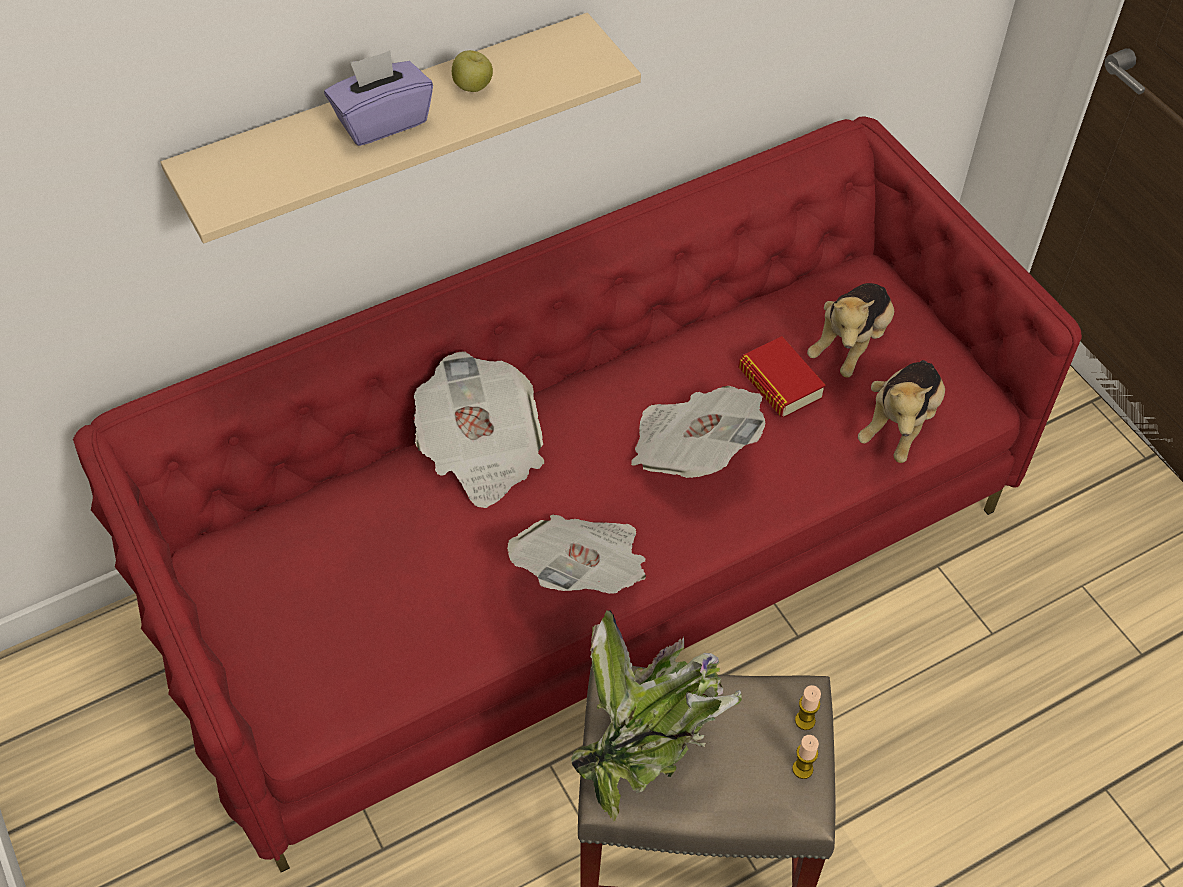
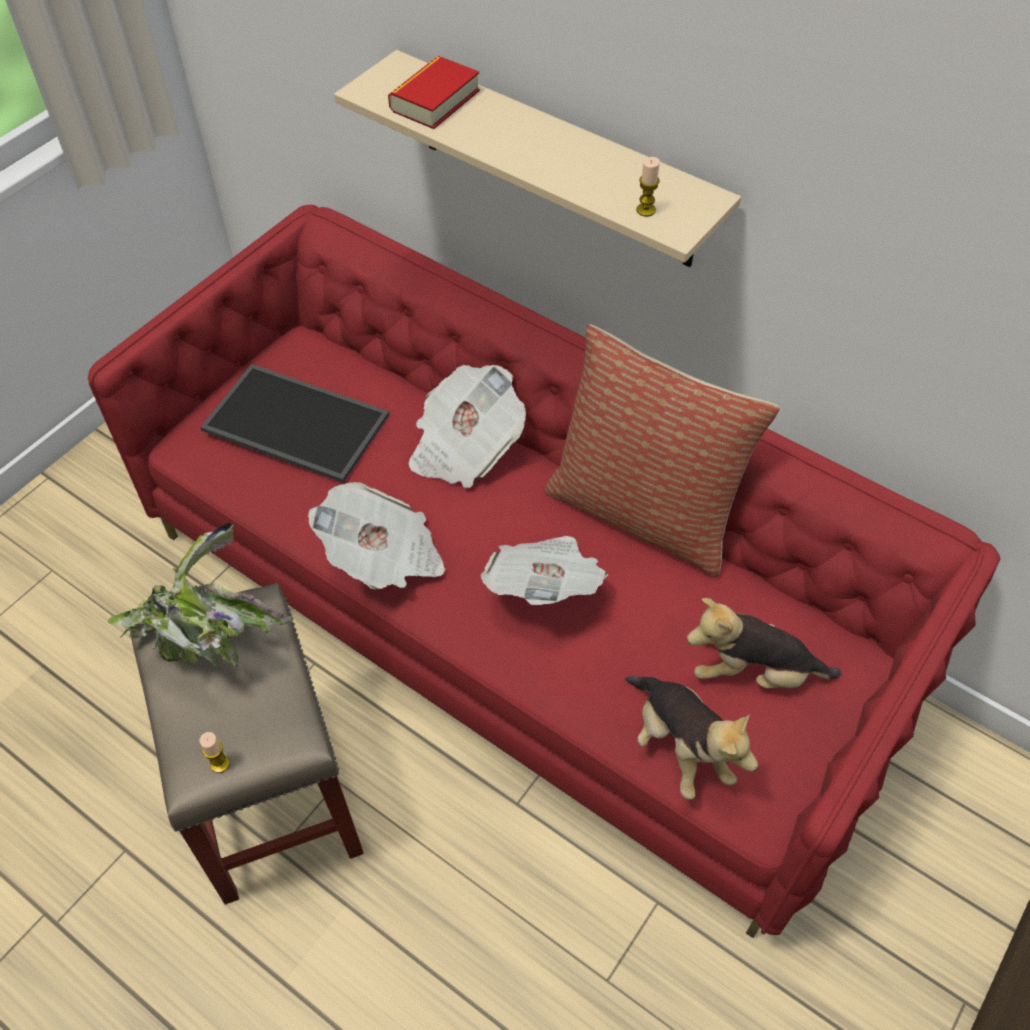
camera: 65 degrees right, 0 degrees up
(347, 597) = (293, 424): none -> tray
(382, 121) = (512, 132): purple tissue box -> none
(473, 87) = (588, 164): apple -> none
(645, 343) = (644, 511): none -> pillow
(780, 383) = (660, 626): book -> book (435, 100)
(805, 720) = (268, 750): candle -> candle (645, 210)
(900, 424) = (679, 747): plush toy -> plush toy turned 120 degrees counterclockwise

